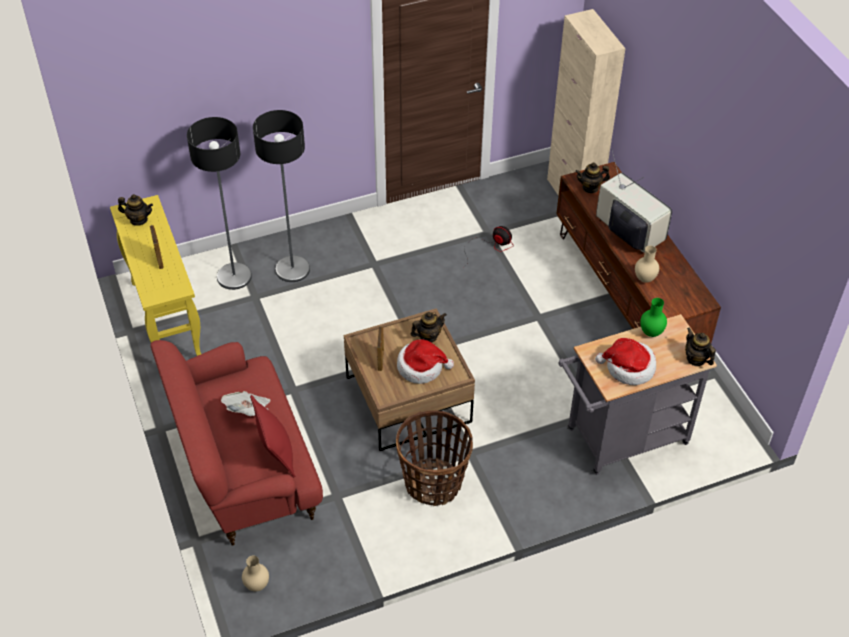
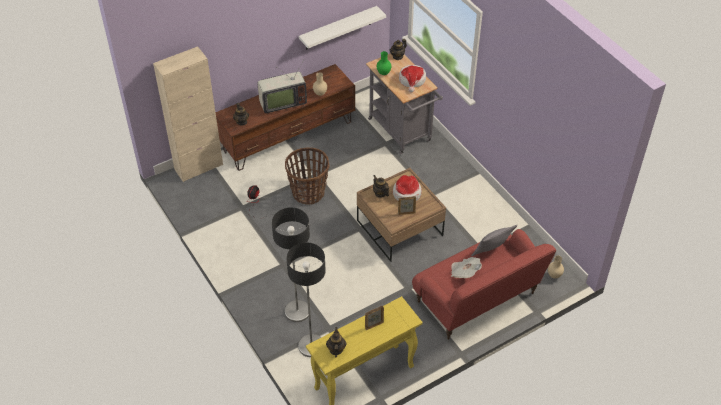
camera: 100 degrees left, 0 degrees up
(276, 453) = (491, 252): red pillow -> grey pillow
(433, 483) = (458, 208): basket -> basket (308, 192)
(628, 233) = (281, 102): television -> television turned 150 degrees counterclockwise
(743, 263) = (338, 28): none -> white shelf

